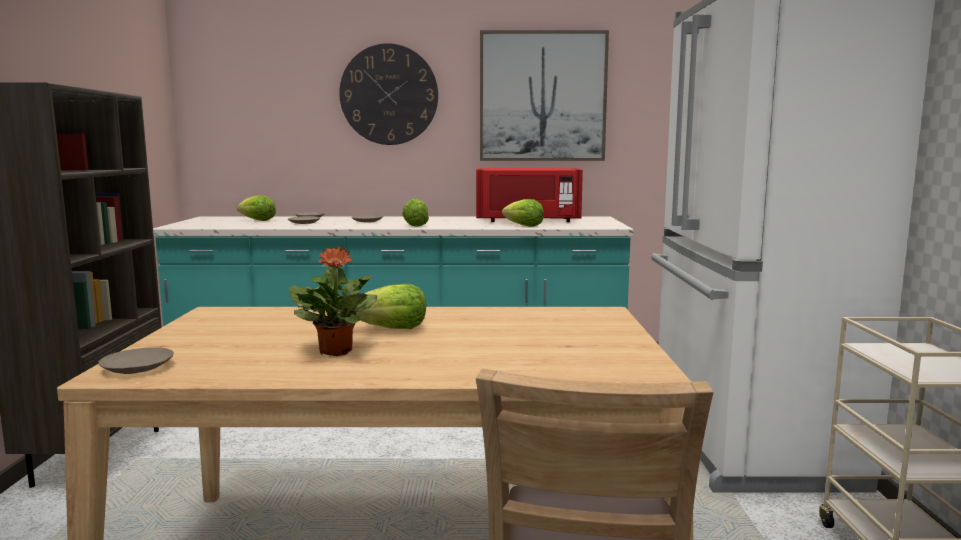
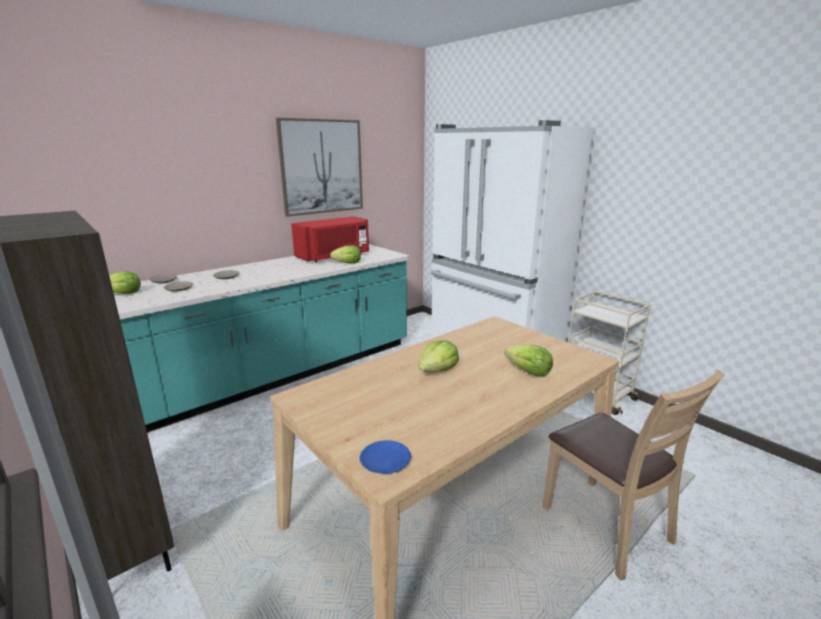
camera: 40 degrees left, 10 degrees up
(137, 368) = (386, 463): beige plate -> blue plate
(336, 351) = (454, 398): potted plant -> none
(389, 95) = (210, 169): wall clock -> none
(415, 225) = (276, 276): lettuce -> lettuce (528, 372)

